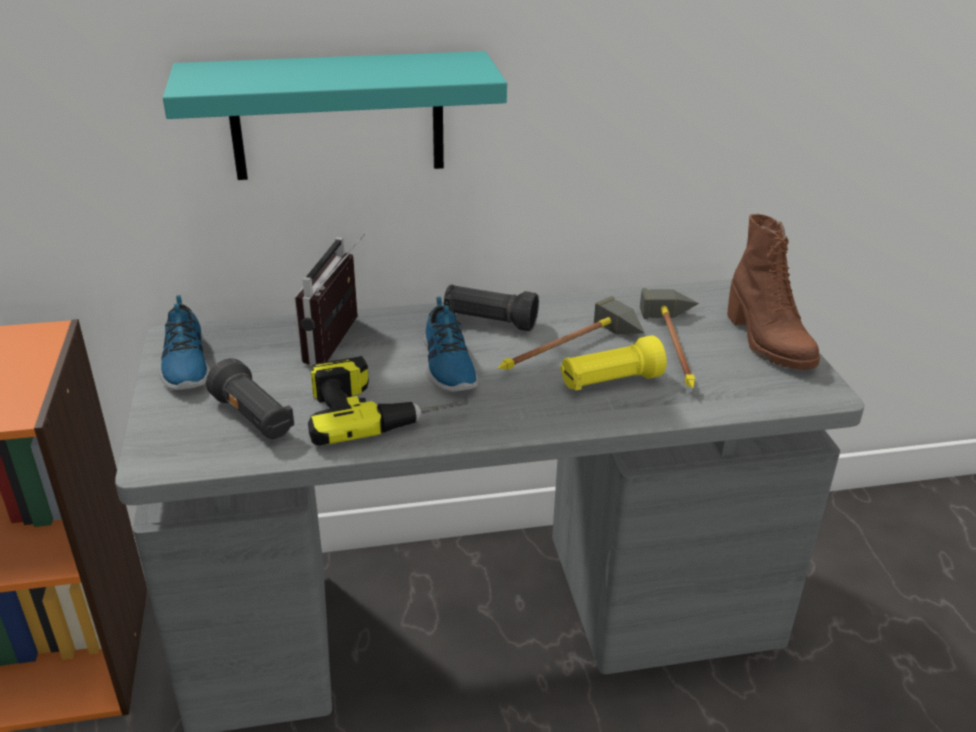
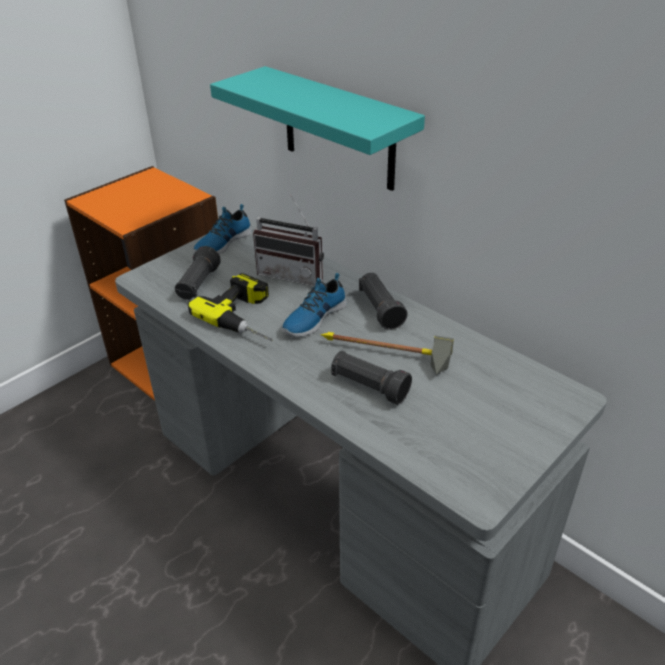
camera: 55 degrees right, 5 degrees up
(342, 343) = (294, 274): radio -> radio turned 135 degrees counterclockwise
(610, 382) = (369, 387): yellow flashlight -> black flashlight
(683, 350) = (450, 403): hammer -> none
(766, 342) = (515, 441): brown boot -> none

